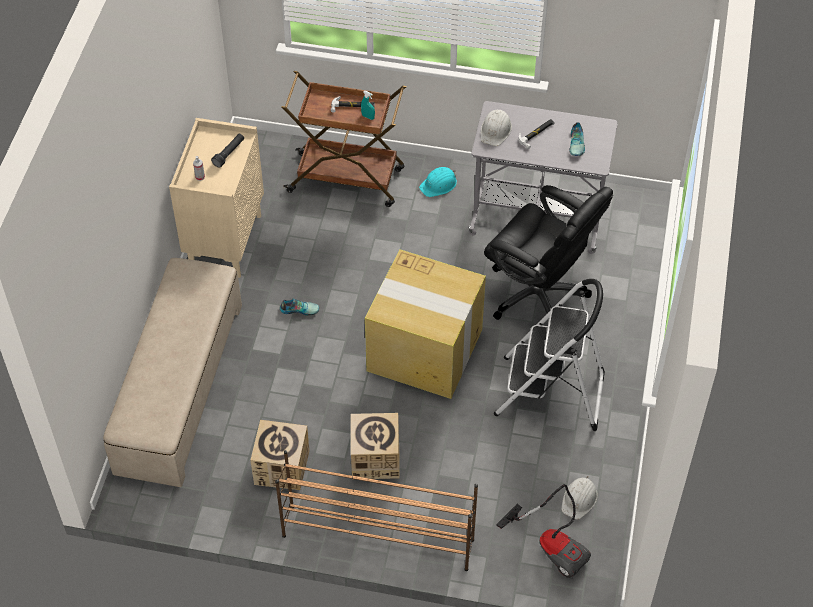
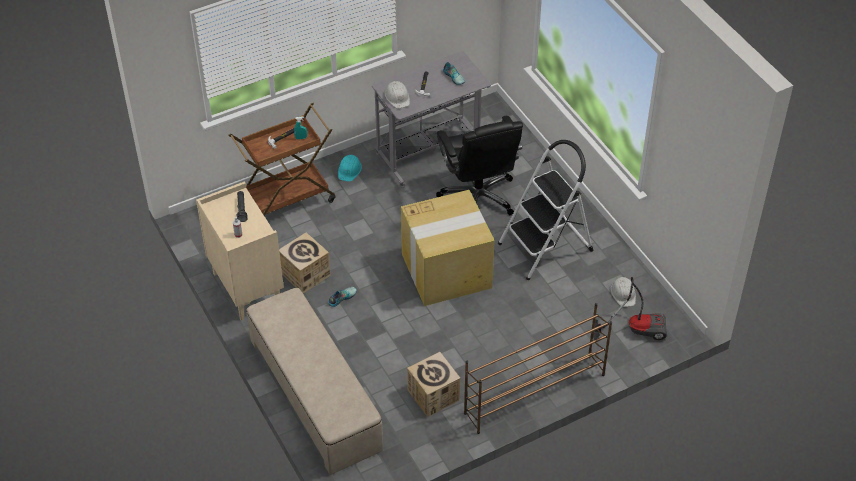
camera: 40 degrees left, 5 degrees down
(375, 458) = (484, 351): cardboard box -> cardboard box (305, 274)
(537, 294) = (478, 196): black office chair -> black office chair turned 75 degrees clockwise

